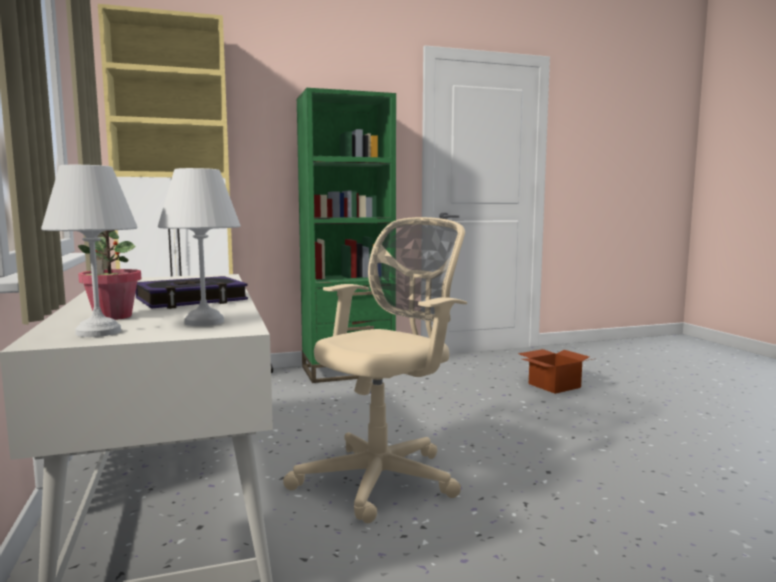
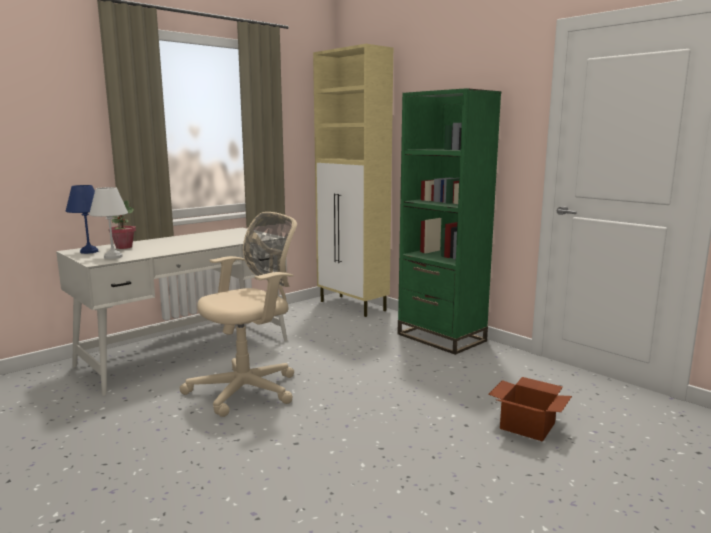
camera: 65 degrees right, 5 degrees up
(96, 332) = (89, 251): white table lamp -> blue table lamp
(191, 300) = (173, 247): book -> none
(383, 478) = (249, 389): beige office chair -> beige office chair turned 60 degrees counterclockwise

